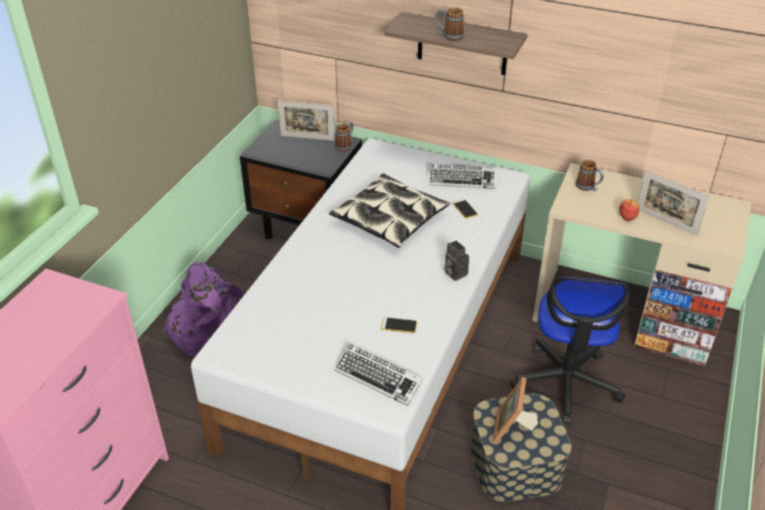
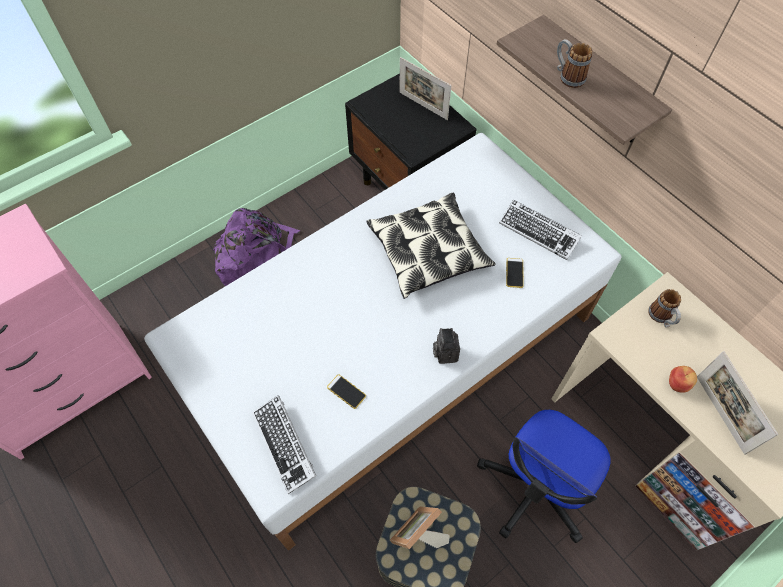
camera: 30 degrees right, 20 degrees up
(345, 145) = (453, 131): mug -> none

